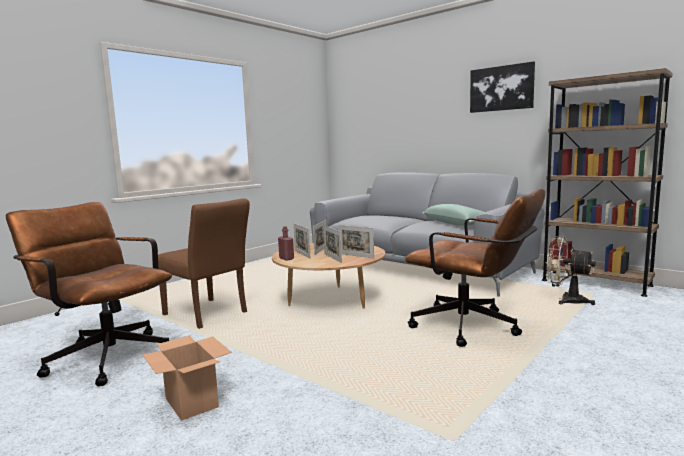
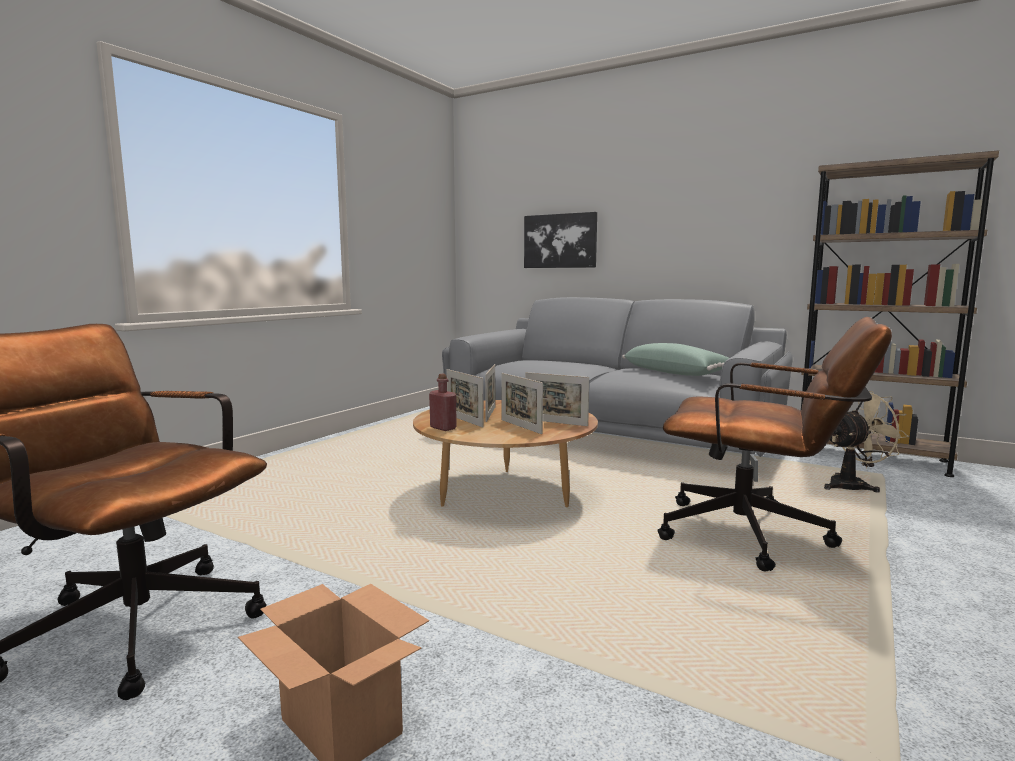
camera: 10 degrees left, 0 degrees up
(209, 315) = (308, 527): brown chair -> none
(501, 88) = (730, 178): picture -> picture (560, 241)
(566, 300) = (853, 485): beige fan -> beige fan turned 135 degrees clockwise

